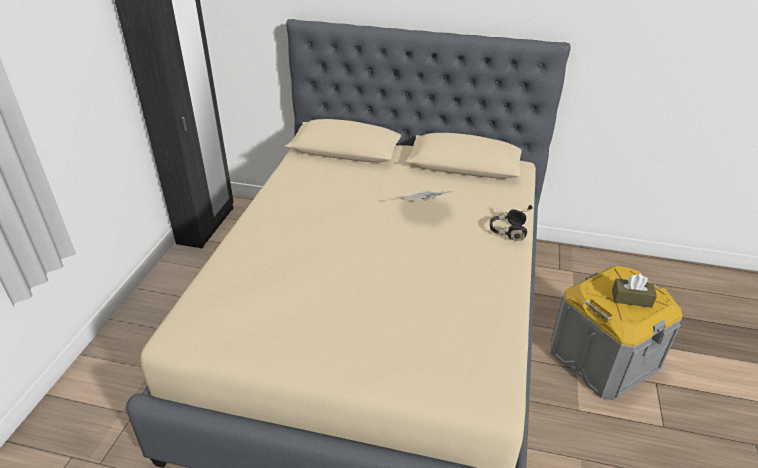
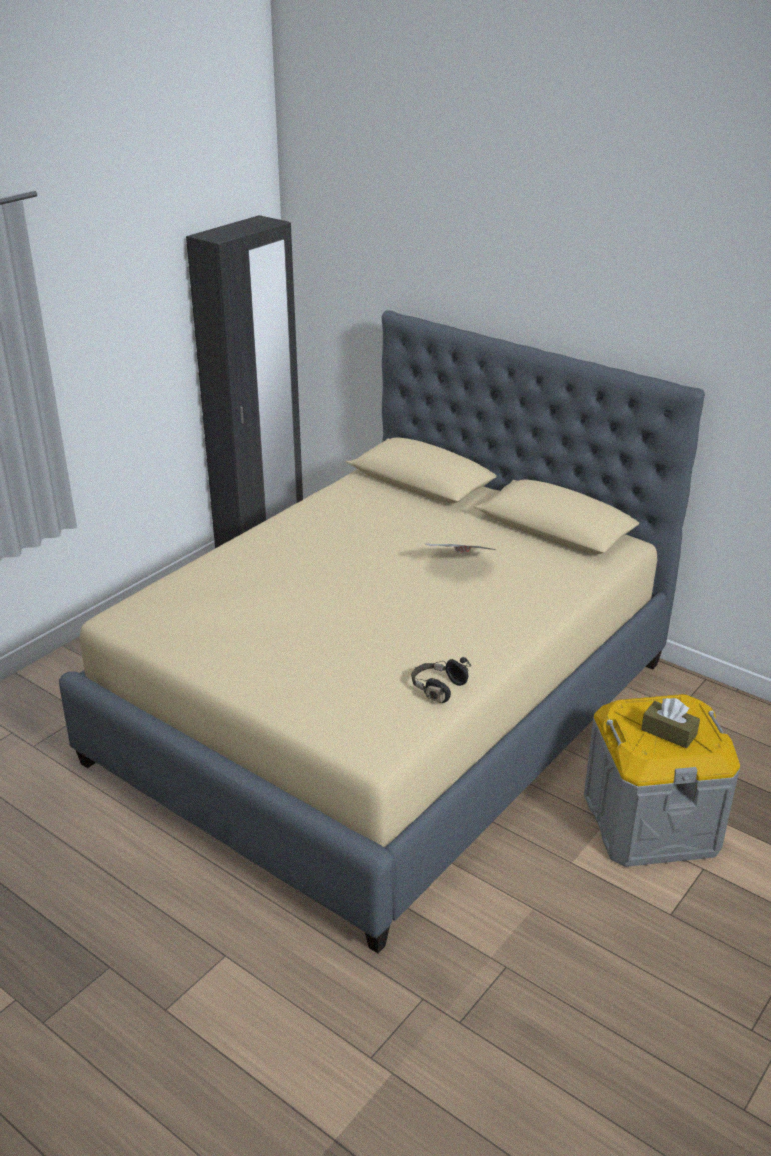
camera: 25 degrees right, 5 degrees down
(507, 232) = (538, 611): black headphones -> black headphones (437, 688)

